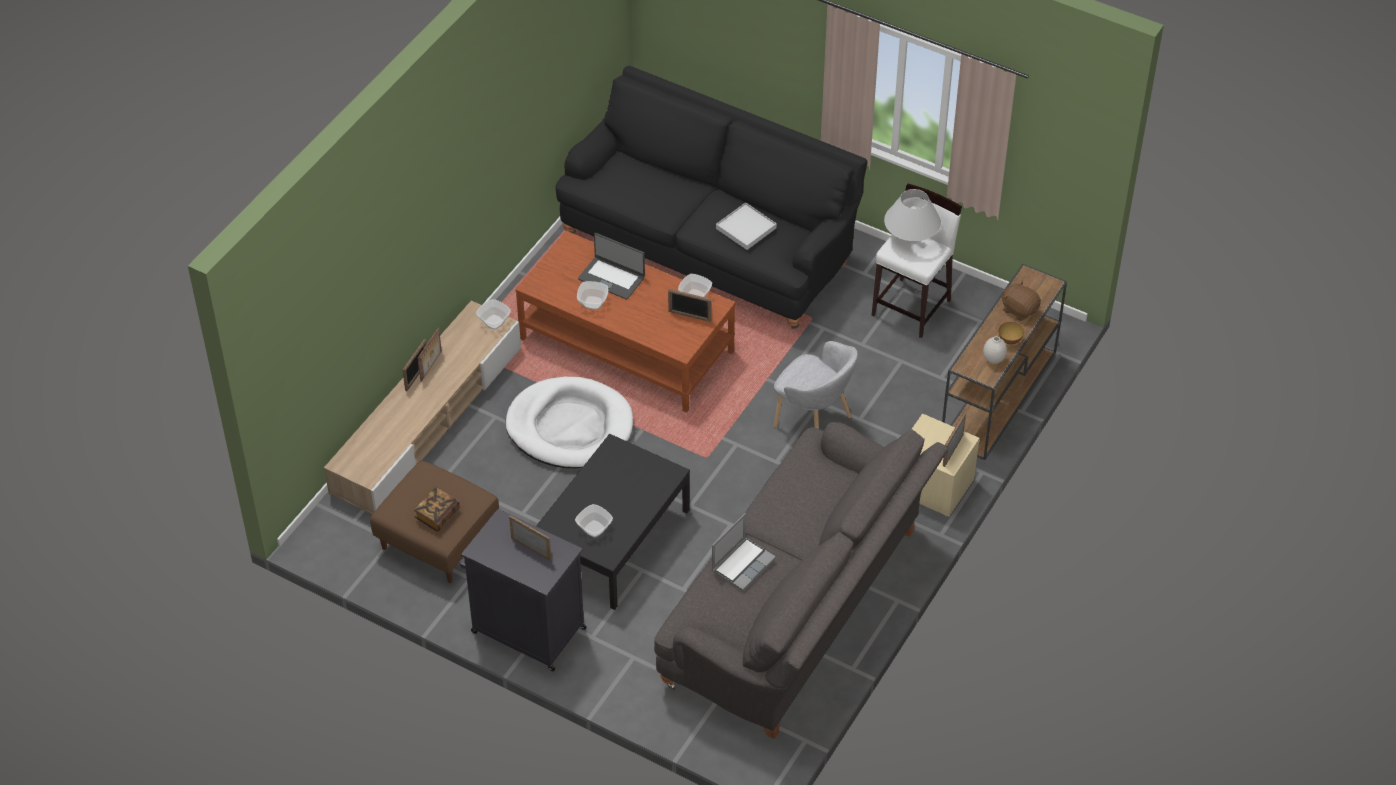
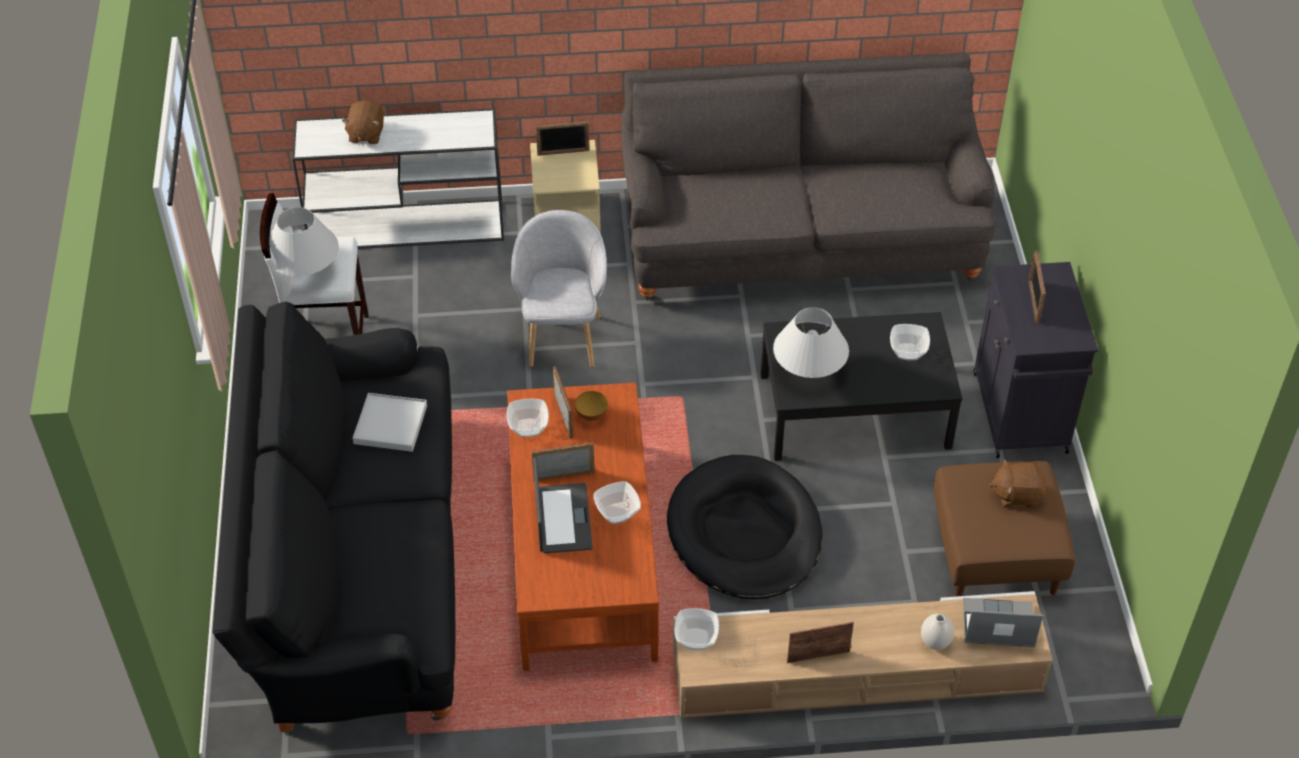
camera: 125 degrees left, 0 degrees up
(417, 376) = (844, 661): picture frame -> picture frame (564, 475)
(437, 515) = (1016, 495): book -> brown plush toy
(570, 427) = (744, 533): white dog bed -> black dog bed
(627, 467) = (808, 370): none -> white table lamp
(743, 564) = (857, 197): laptop -> laptop (997, 625)
(993, 360) = (454, 124): white vase -> white vase (934, 643)
(998, 397) = (409, 225): brown console table -> white console table
(1009, 340) = (417, 124): bowl -> bowl (591, 415)

